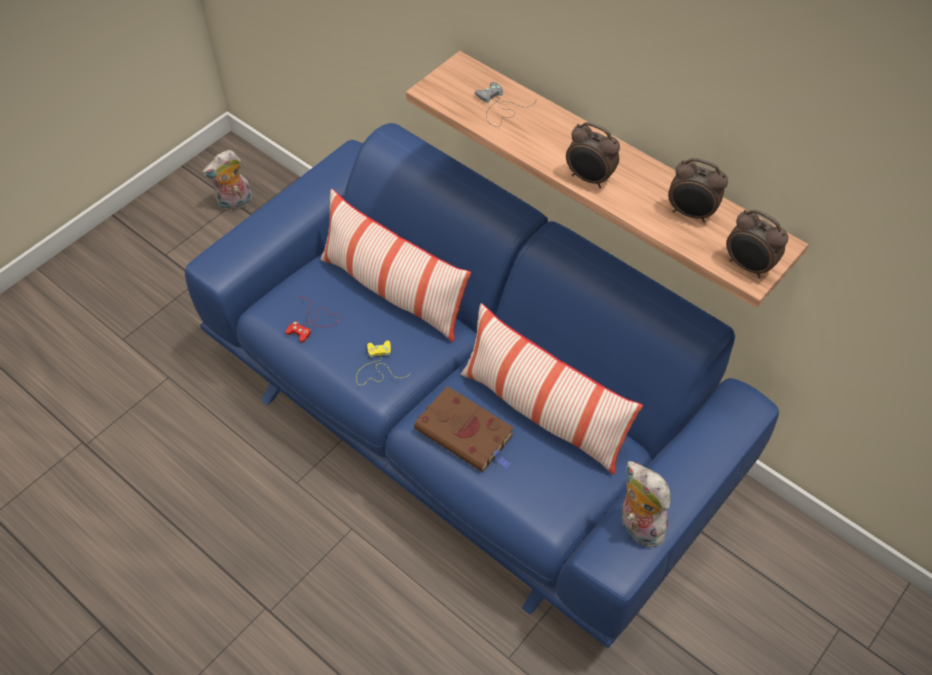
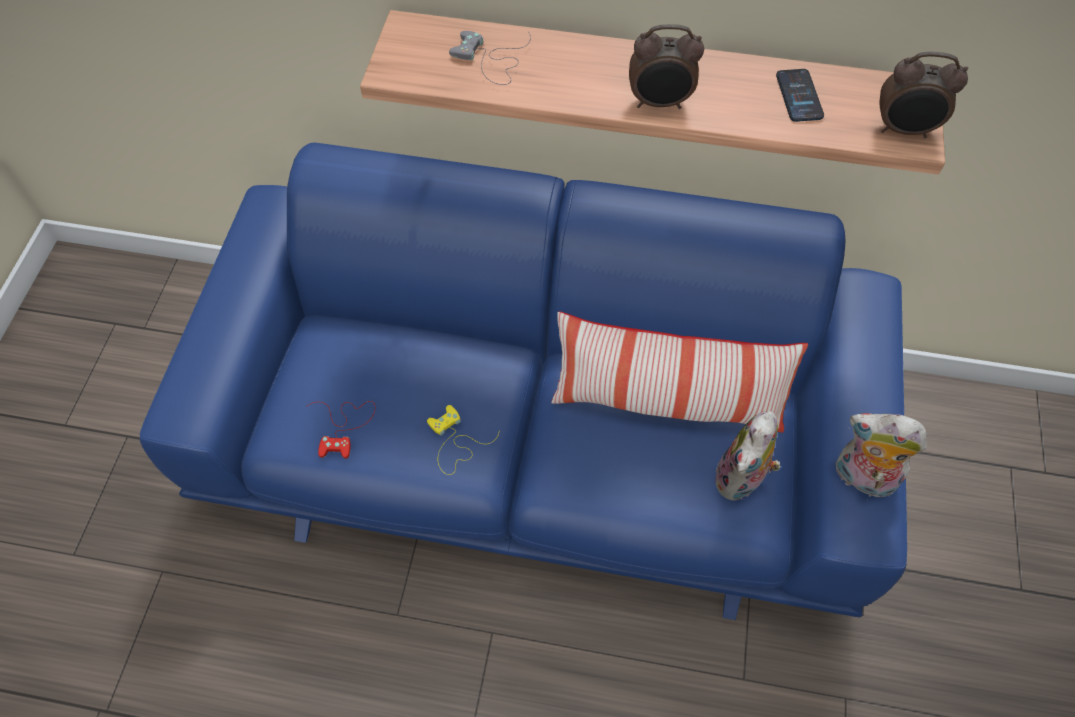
camera: 30 degrees left, 5 degrees up
(234, 204) = (116, 324): plush toy -> plush toy (741, 480)
(393, 291) = (410, 343): pillow -> none
(467, 433) = (607, 468): brown book -> none
(690, 213) = (799, 96): alarm clock -> phone

